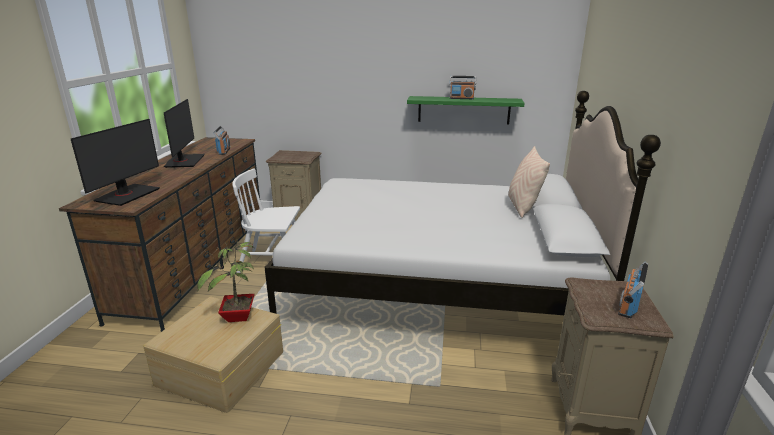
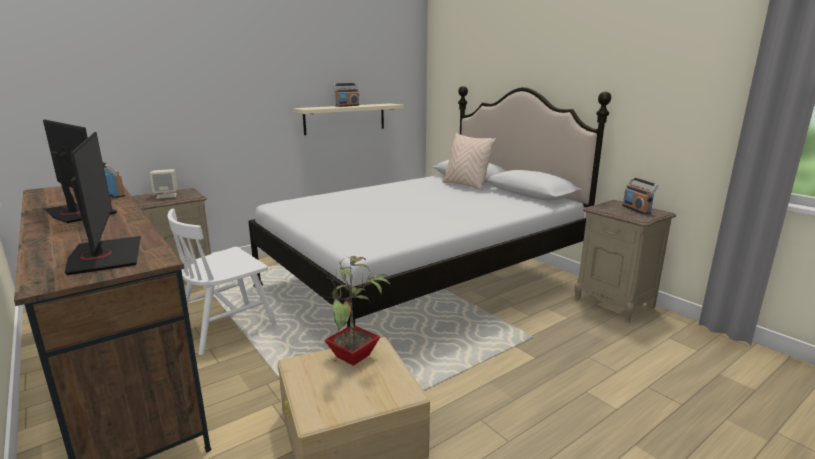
camera: 45 degrees left, 5 degrees down
(293, 155) = (166, 196): none -> beige speaker
(463, 110) = (345, 118): green shelf -> beige shelf

